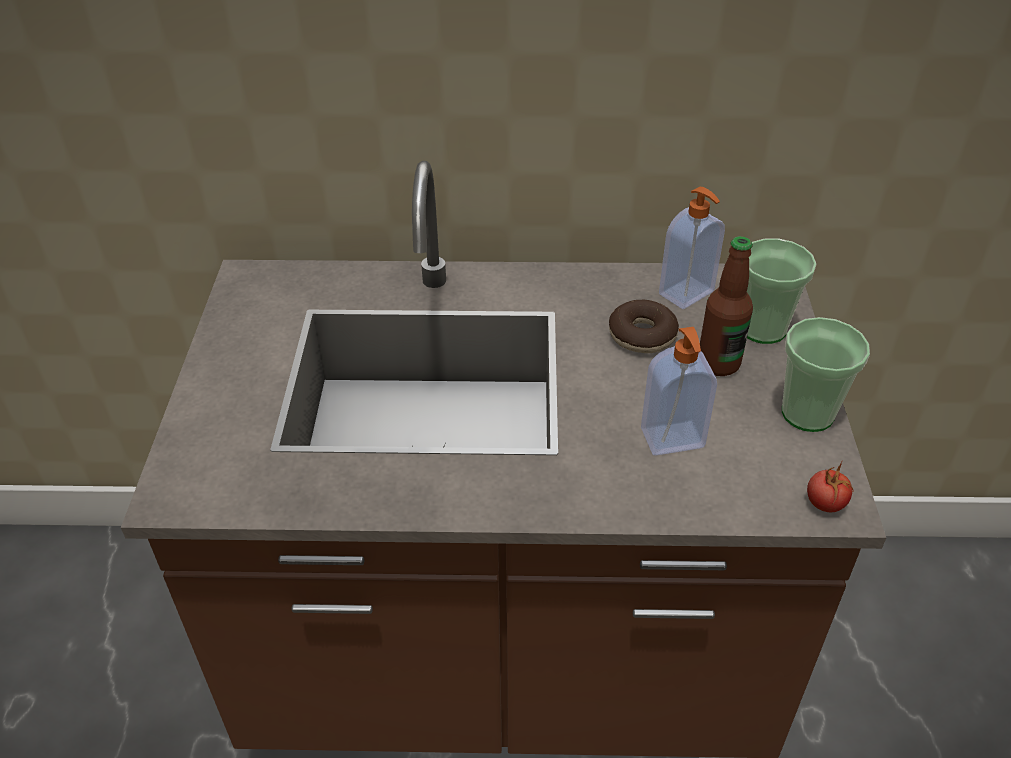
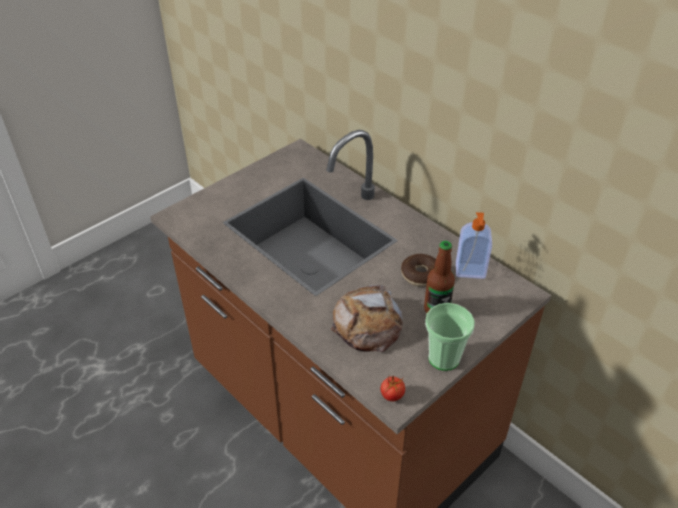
camera: 45 degrees right, 0 degrees up
(673, 440) = (368, 324): soap dispenser -> bread
(762, 328) = (482, 310): cup -> none

